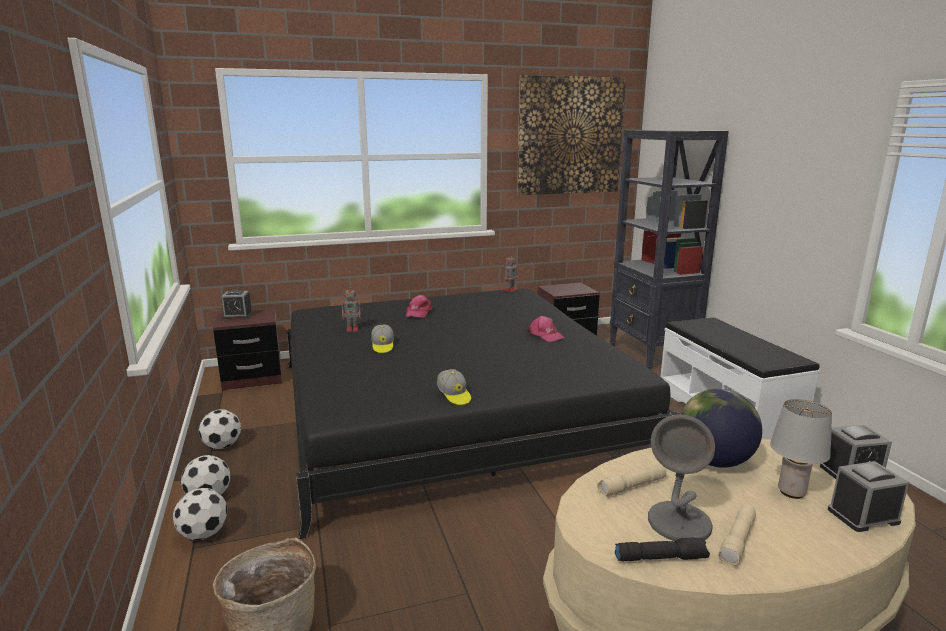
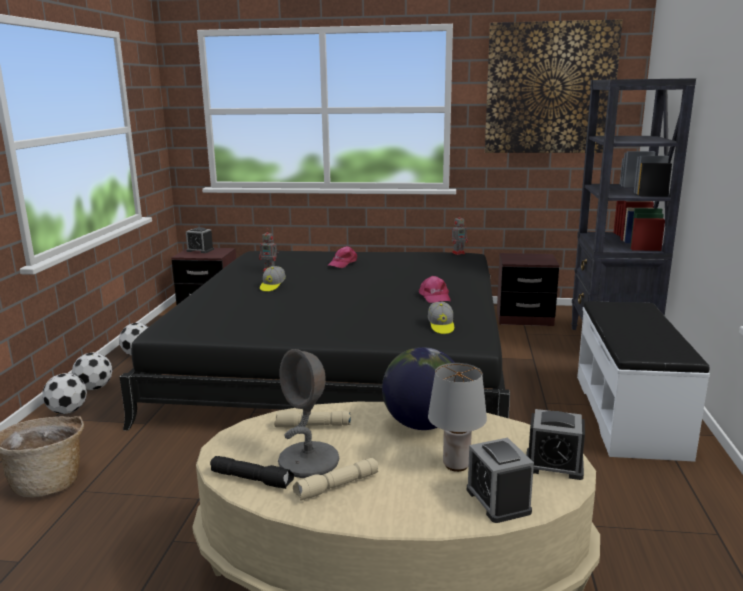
camera: 25 degrees right, 0 degrees up
(454, 396) = (276, 332): cap -> cap (441, 326)
(863, 516) = (498, 501): alarm clock -> alarm clock turned 120 degrees counterclockwise

